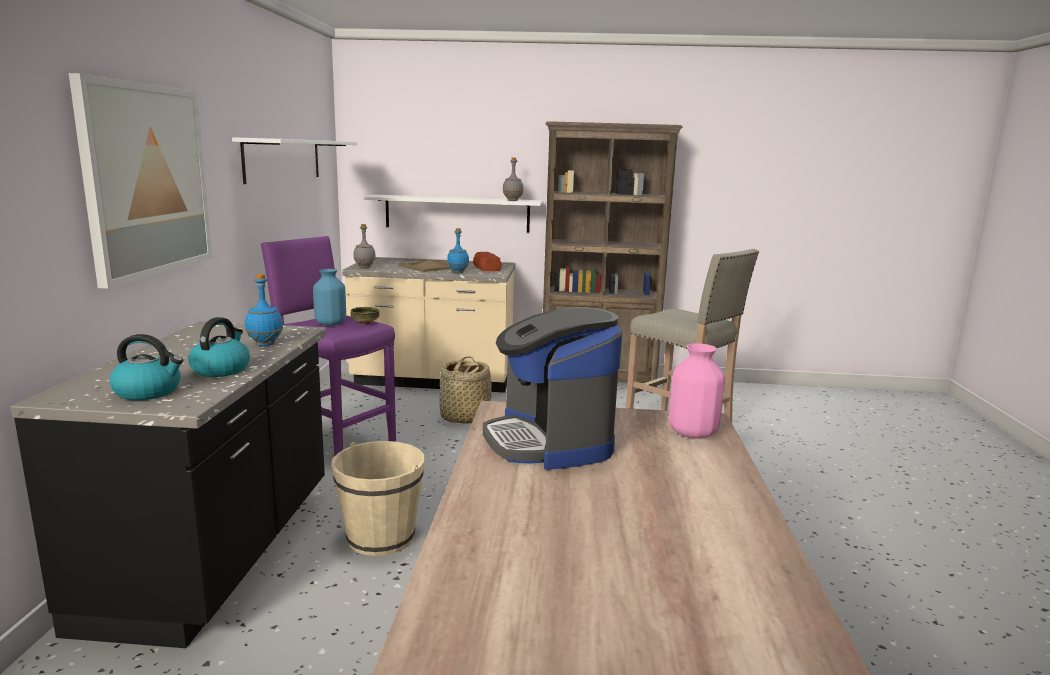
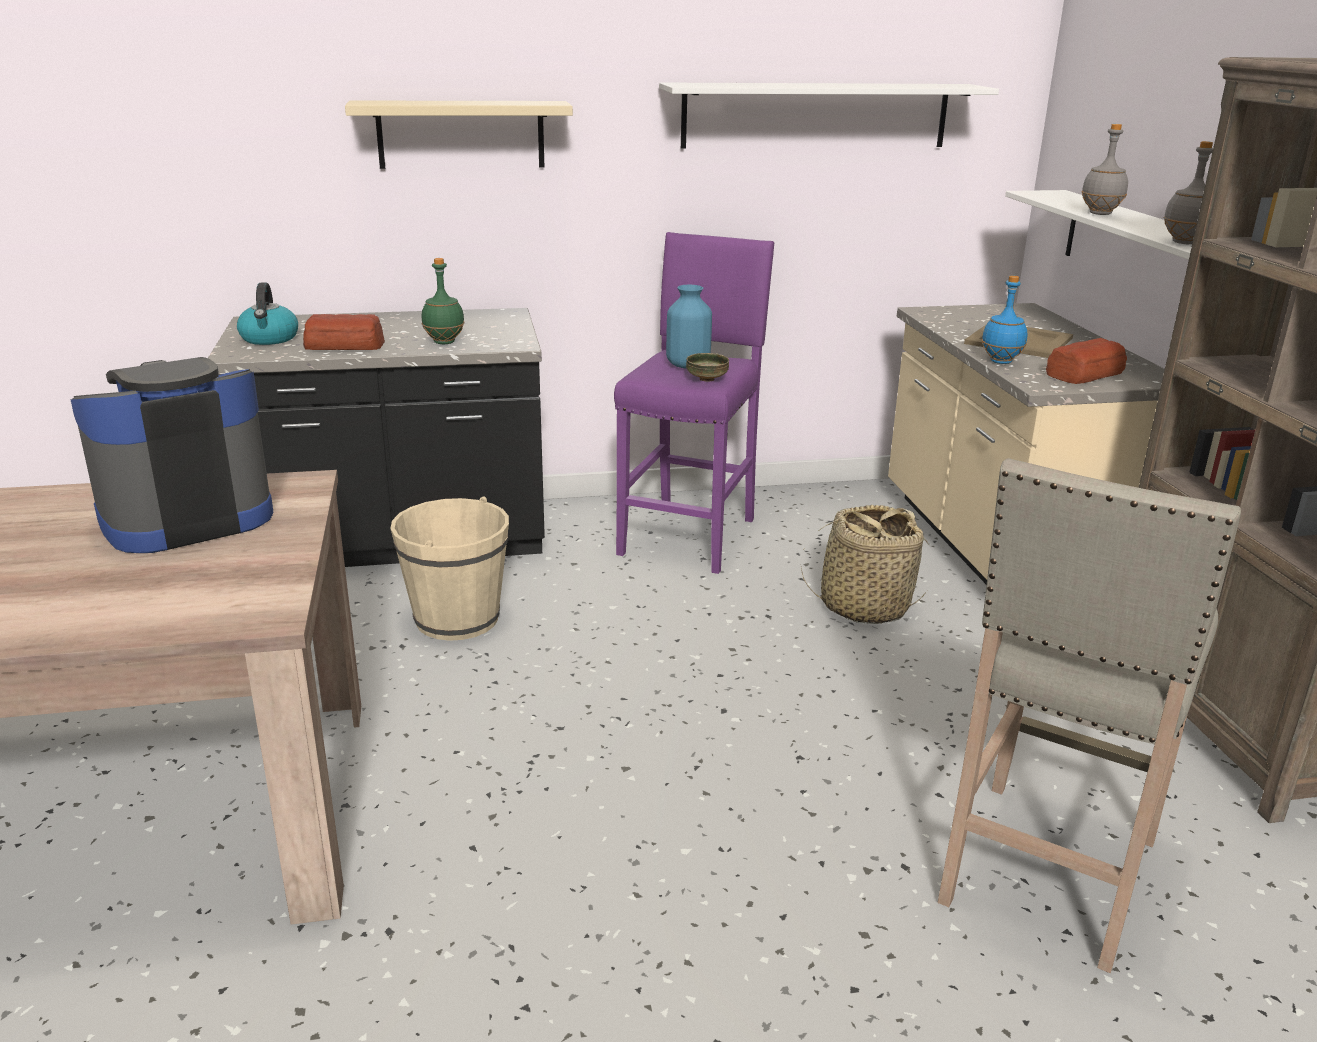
camera: 75 degrees right, 10 degrees up
(147, 180) = (461, 134): picture -> beige shelf
(221, 369) = (343, 345): kettle -> bread
(265, 344) = (443, 342): blue bottle -> green bottle
(364, 267) = (935, 313): grey bottle -> grey bottle (1099, 213)
(693, 433) = (210, 605): pink vase -> none

